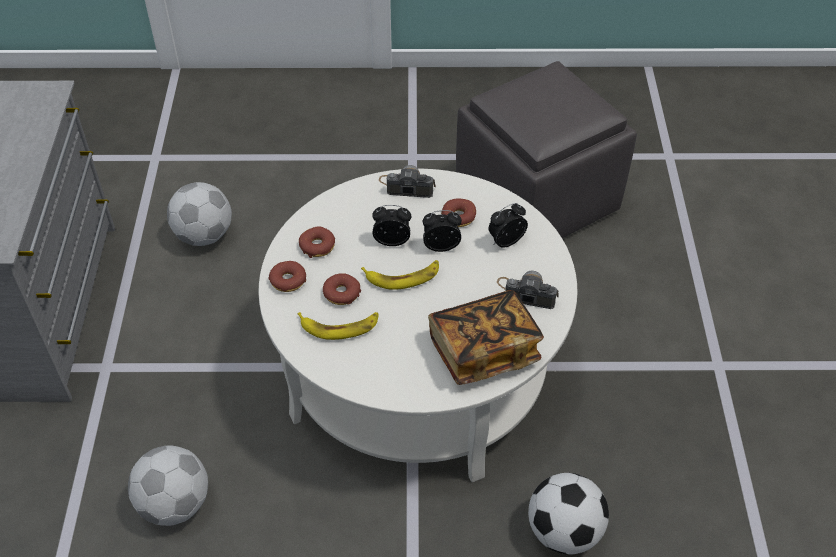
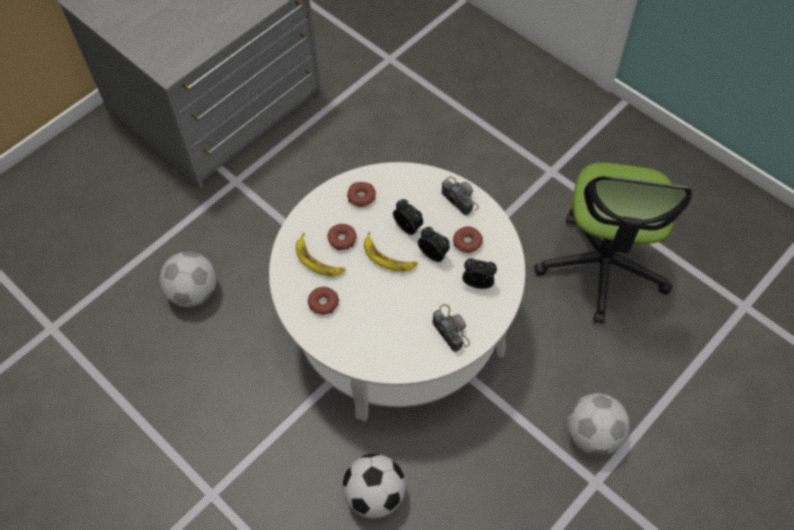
camera: 45 degrees right, 10 degrees up
(204, 235) = (366, 134): football -> football (593, 434)
(288, 281) = (321, 207): donut -> donut (323, 303)
(483, 350) = (381, 343): book -> none
(536, 201) = (602, 266): grey ottoman -> office chair

